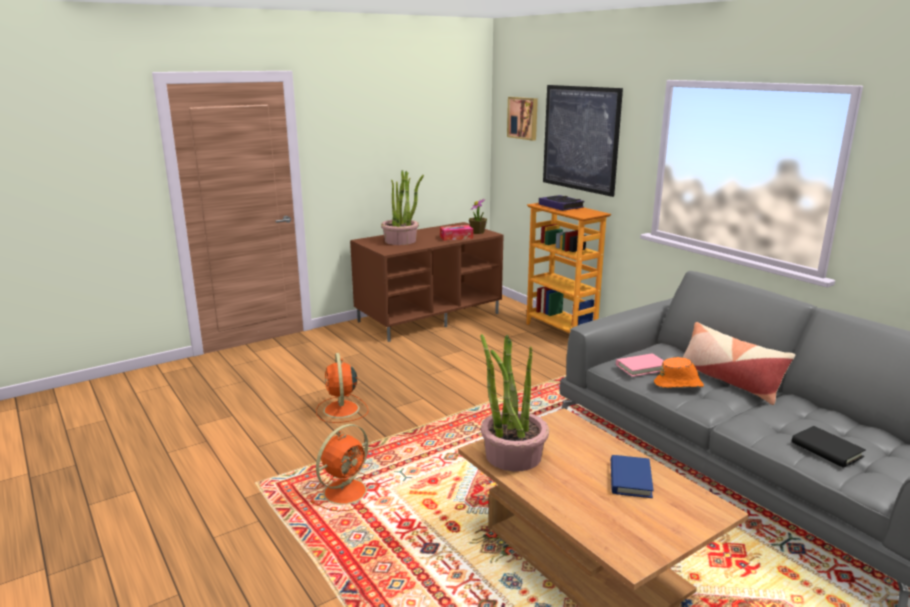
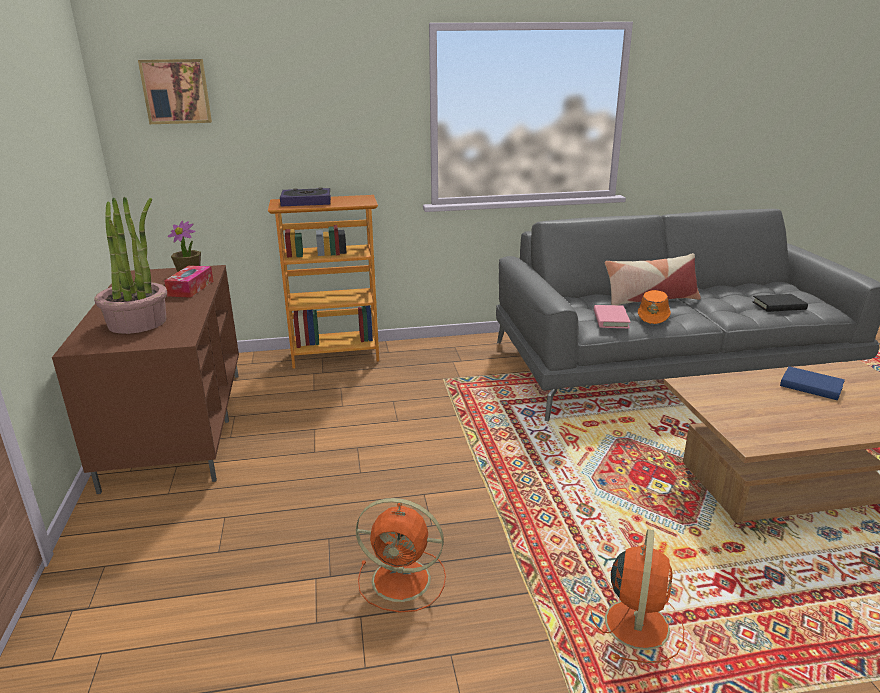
camera: 65 degrees left, 5 degrees up
(346, 491) = (637, 622): orange fan -> orange fan turned 45 degrees clockwise
(512, 455) = (764, 429): potted plant -> none
(580, 138) = (301, 109): picture -> none

